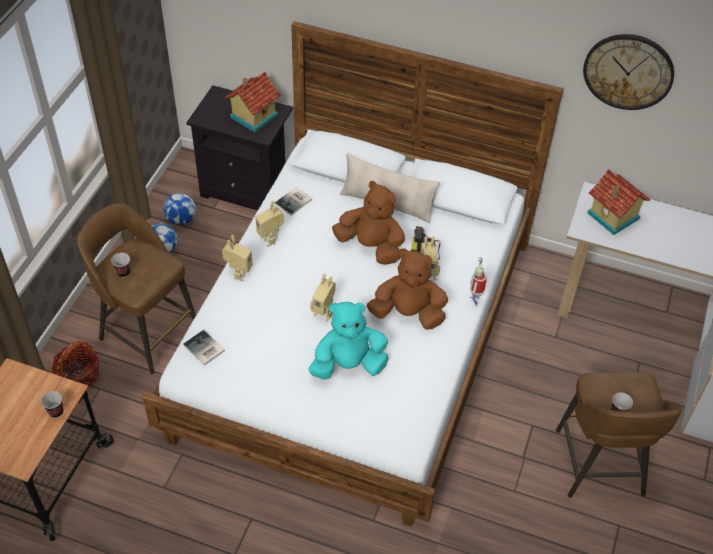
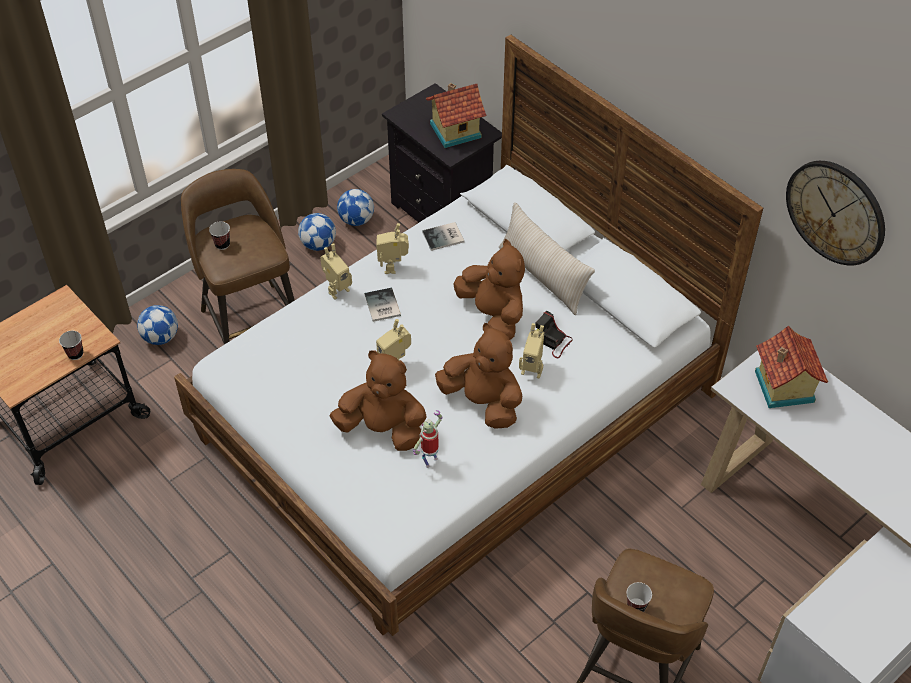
camera: 30 degrees right, 0 degrees up
(79, 375) = (161, 337): basket -> football
(203, 349) = (250, 352): book -> book (381, 306)
(348, 365) = (383, 429): turquoise plush toy -> brown plush toy
(475, 300) = (566, 418): toy robot -> toy robot (430, 460)

